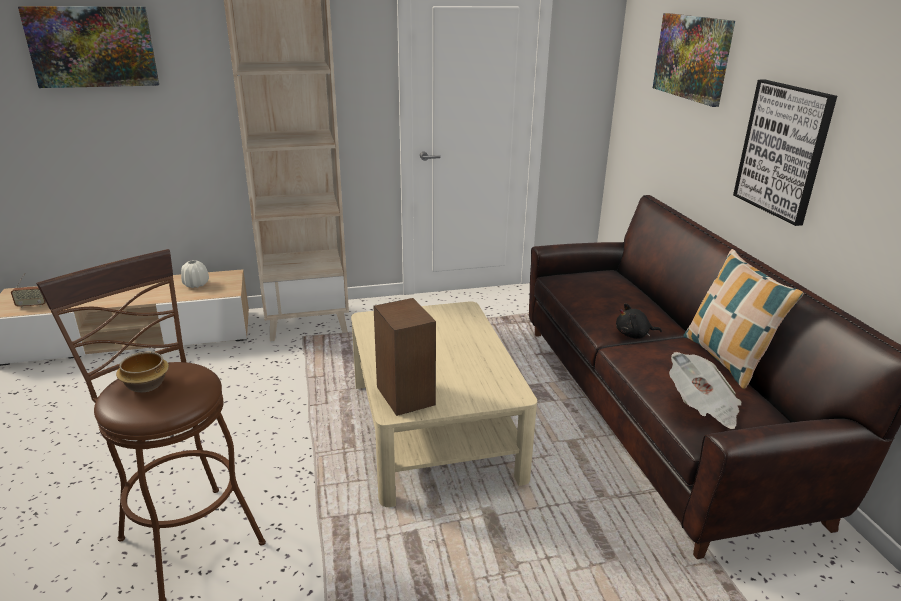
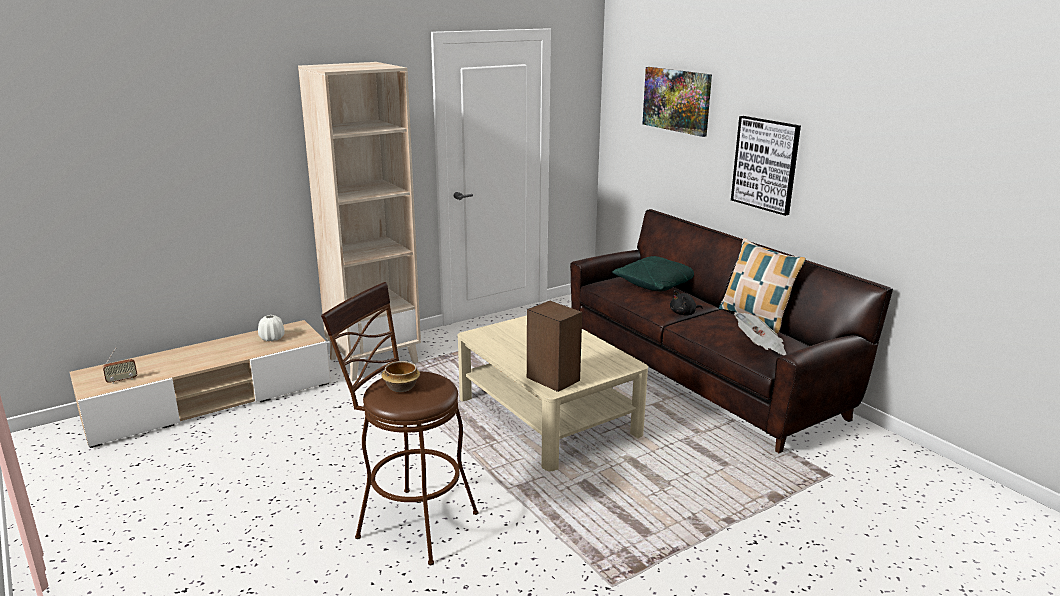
camera: 20 degrees left, 5 degrees down
(92, 47) = (172, 122): picture -> none
(623, 289) = (656, 284): none -> green pillow

